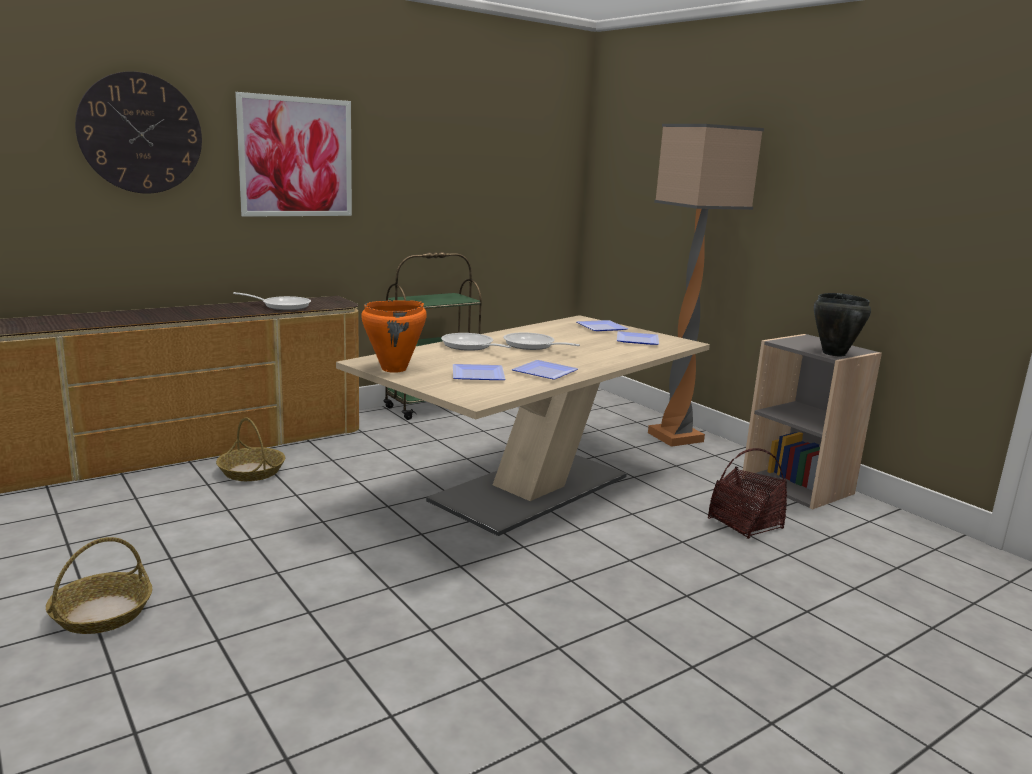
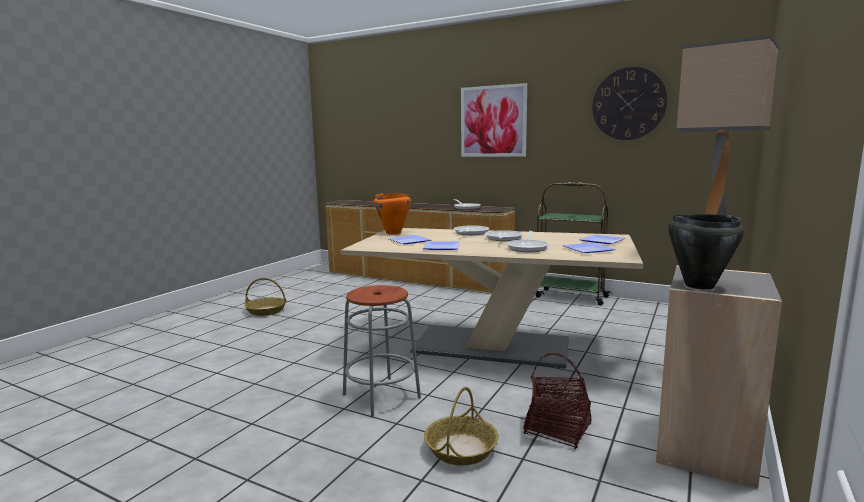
camera: 65 degrees right, 5 degrees down
(140, 133) = (418, 115): wall clock -> wall clock (628, 104)
(252, 472) = (413, 292): basket -> basket (461, 449)
(597, 350) = (528, 247): none -> frying pan
(610, 587) = (381, 396): none -> grey stool

